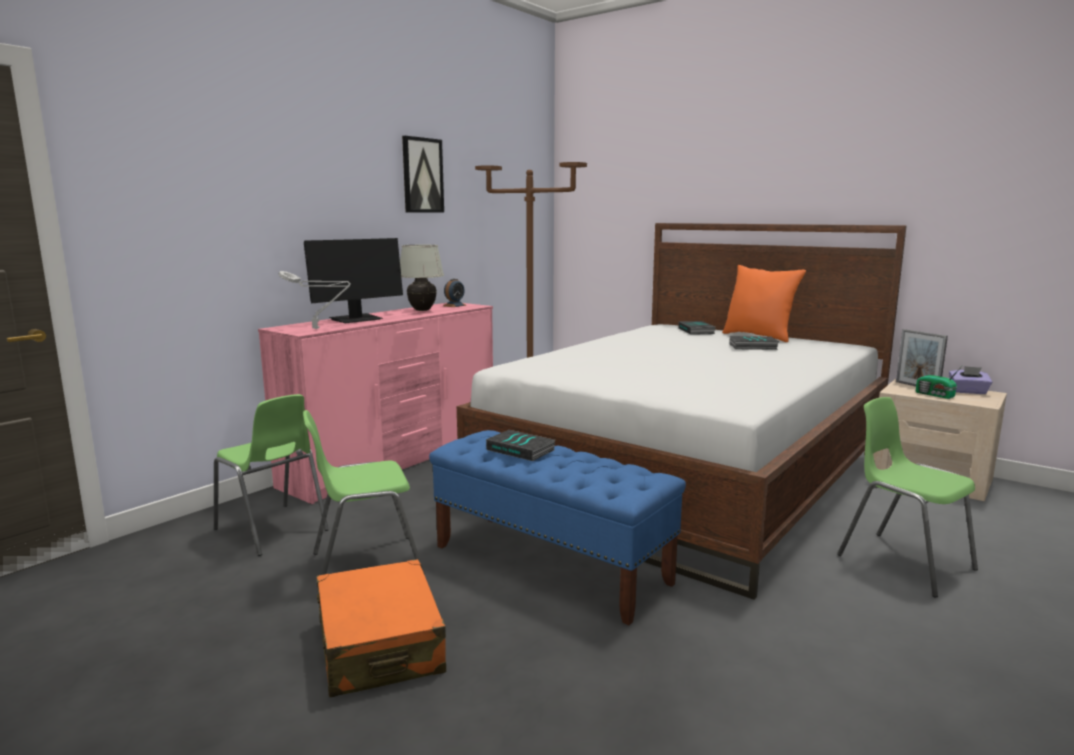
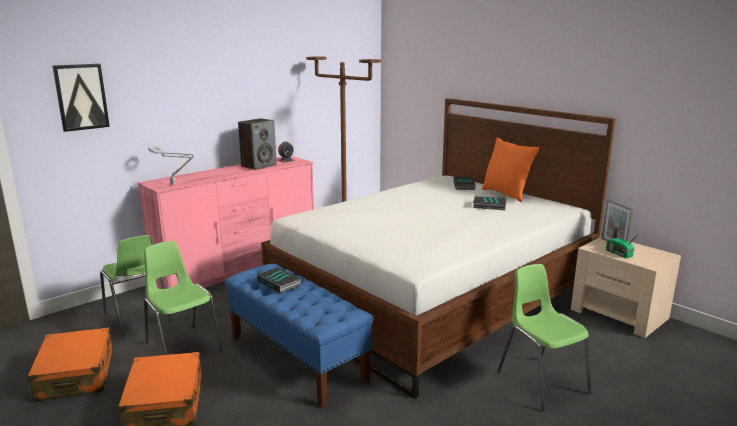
camera: 10 degrees right, 5 degrees up
(206, 619) = (76, 375): none -> orange suitcase
(356, 319) = (206, 174): monitor -> none
(365, 563) = (183, 347): green chair -> green chair turned 60 degrees clockwise
(422, 175) = (264, 66): picture -> picture (81, 97)
(422, 310) = (259, 166): white table lamp -> speaker
(968, 391) = (650, 252): purple tissue box -> none

